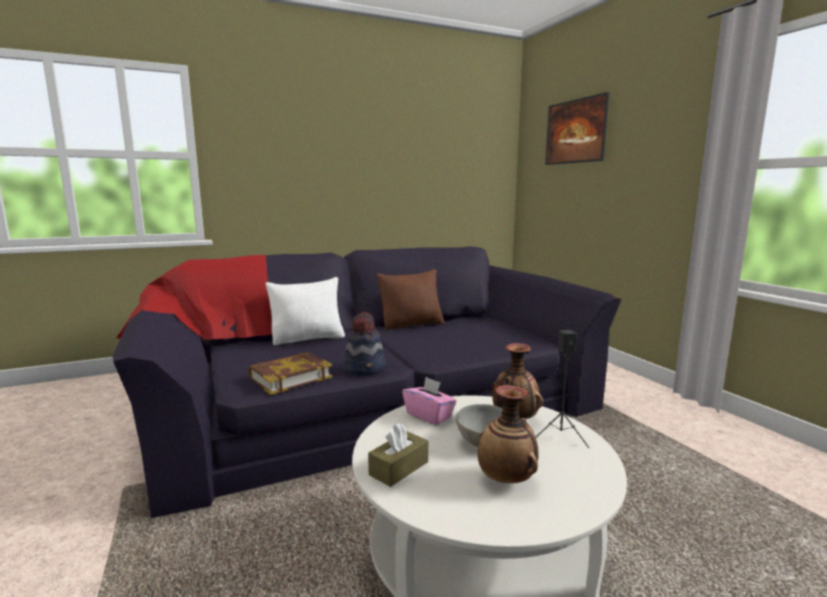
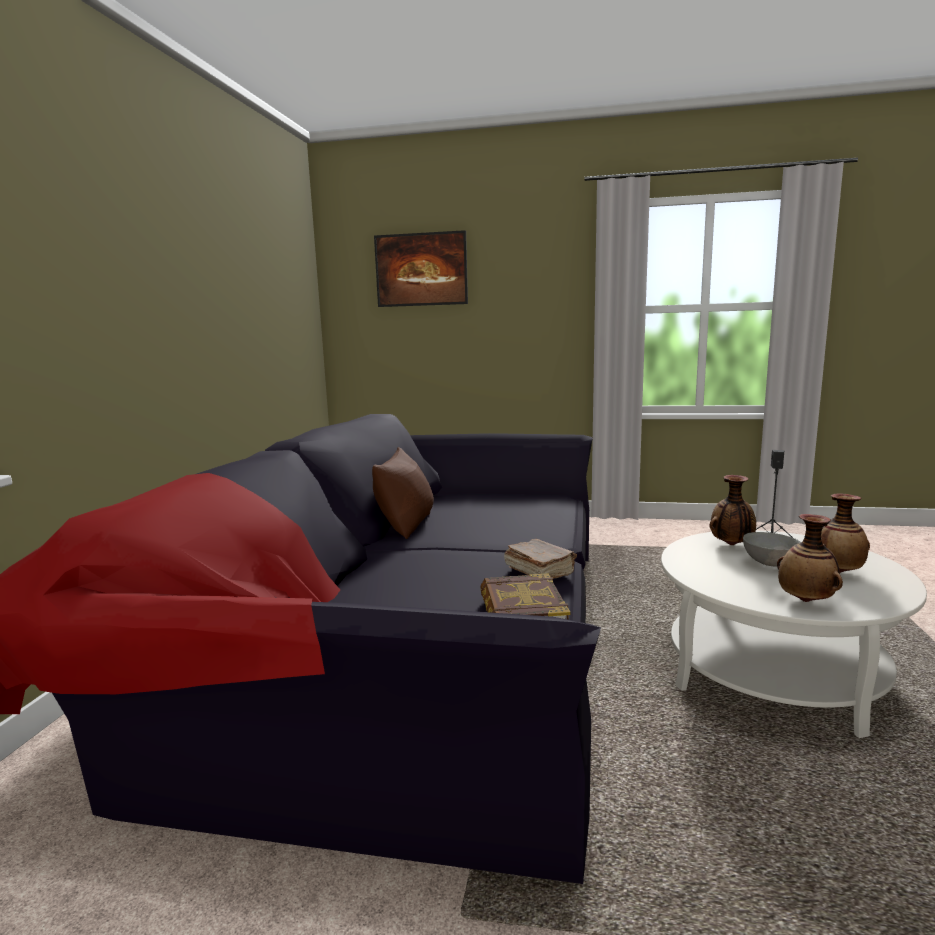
camera: 55 degrees left, 0 degrees up
(308, 339) = (362, 583): white pillow -> none
(365, 368) = (539, 571): hat -> brown book
(399, 468) = (806, 600): brown tissue box -> vase
(429, 415) = (703, 569): pink tissue box -> none

